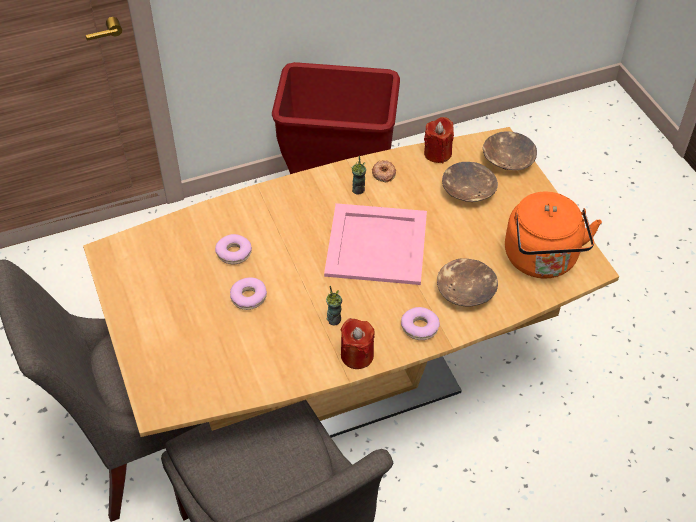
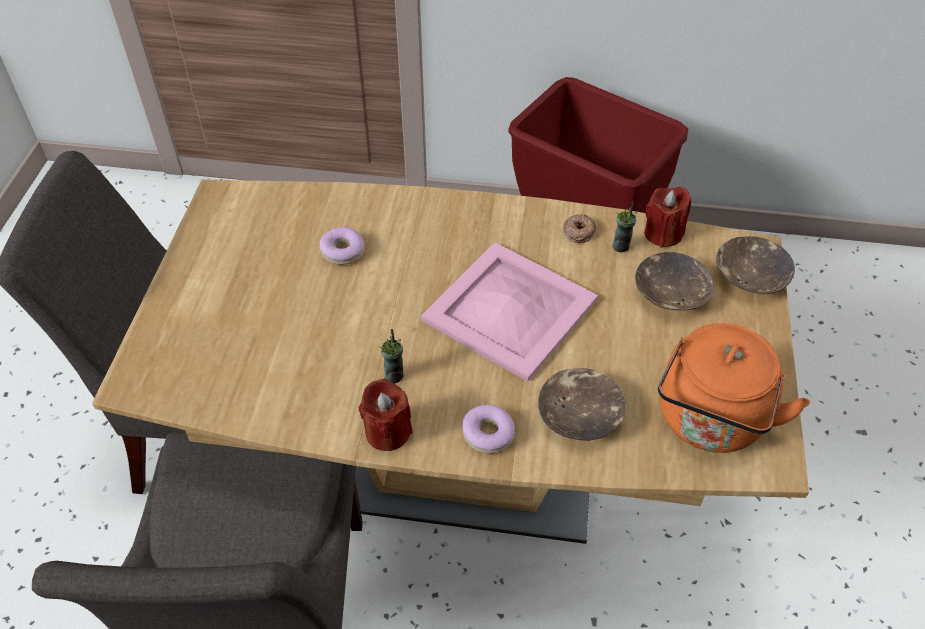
camera: 30 degrees right, 0 degrees up
(249, 297) = (320, 306): donut -> none
(358, 189) = (535, 238): cup -> cup (621, 246)

